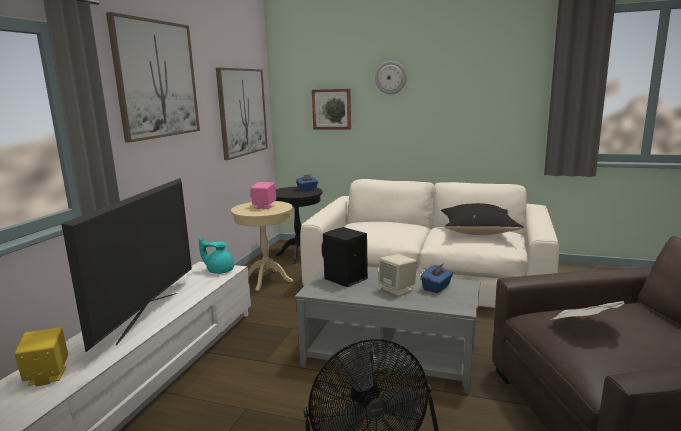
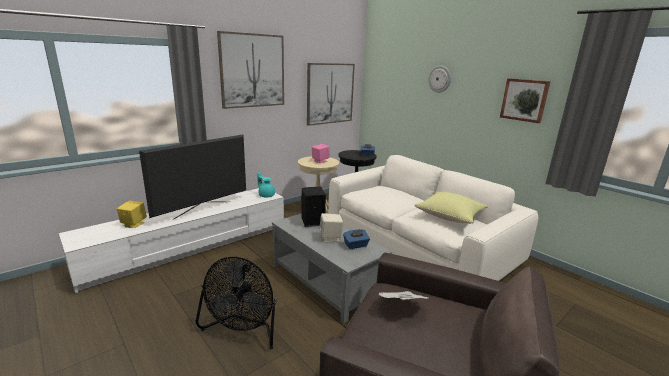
camera: 30 degrees right, 5 degrees up
(332, 109) = (397, 98): picture -> picture (524, 100)
(478, 232) = (450, 217): black pillow -> yellow pillow

